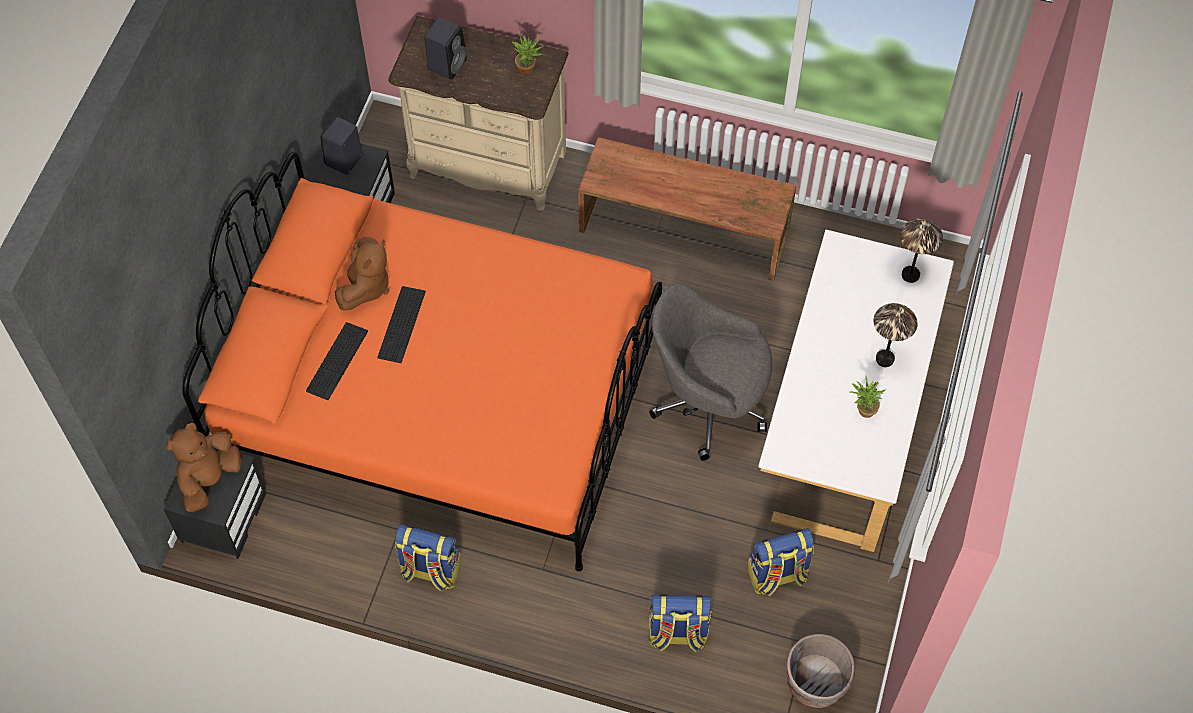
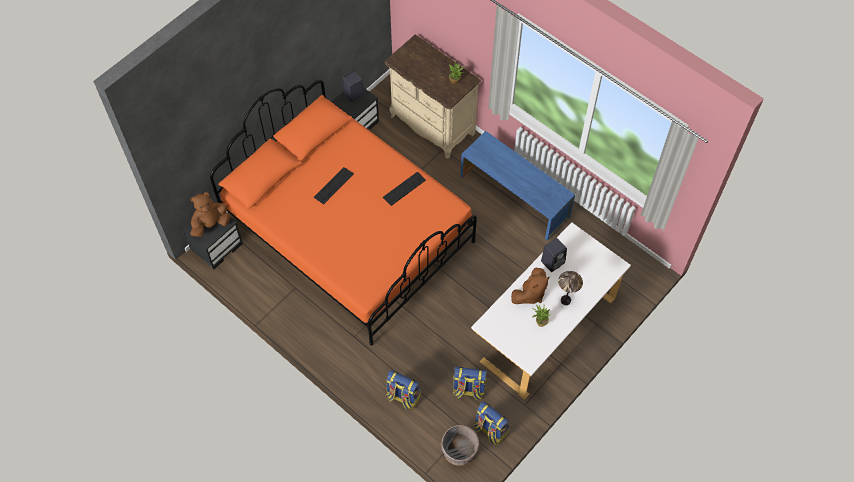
camera: 25 degrees right, 0 degrees up
(337, 361) = (294, 191): keyboard -> keyboard (404, 188)
(366, 286) = (326, 160): brown plush toy -> brown plush toy (530, 294)
(430, 570) = (299, 314): backpack -> backpack (490, 430)
(447, 64) = (417, 64): black speaker -> black speaker (553, 261)
(686, 228) = (516, 196): brown bench -> blue bench
(708, 406) = (479, 290): grey office chair -> none
(910, 275) = (603, 263): table lamp -> none

